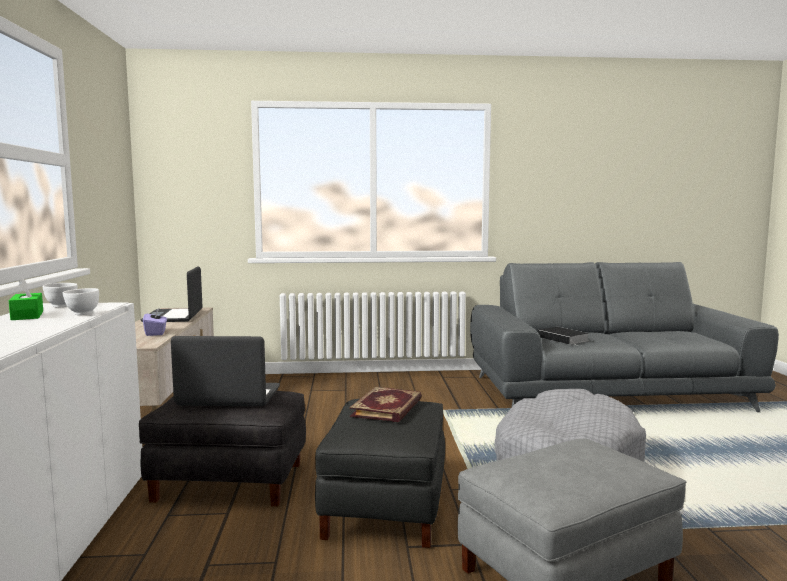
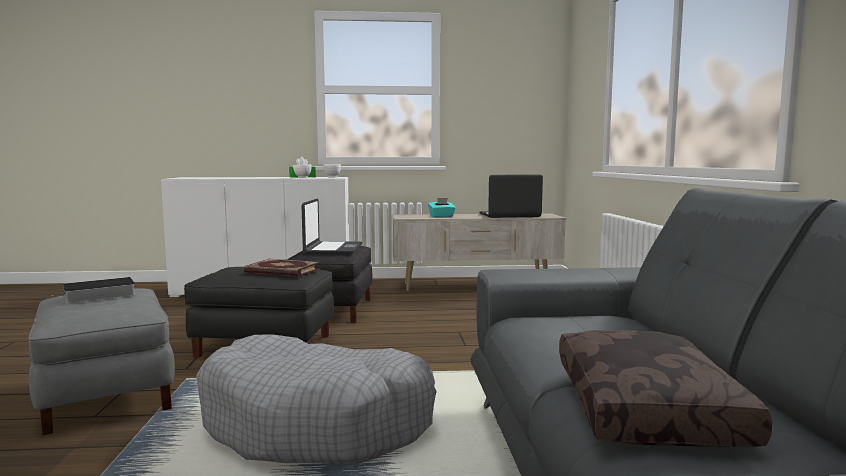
camera: 90 degrees right, 0 degrees up
(156, 333) = (441, 217): purple tissue box -> turquoise tissue box
(564, 339) = (571, 327): book -> book (97, 295)
(655, 339) = (648, 408): none -> brown pillow

